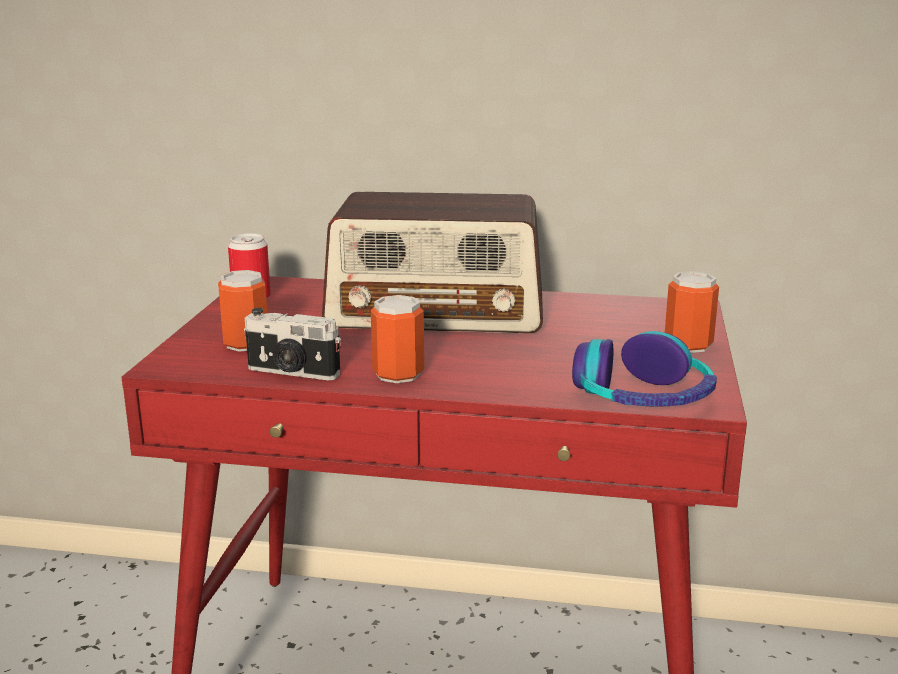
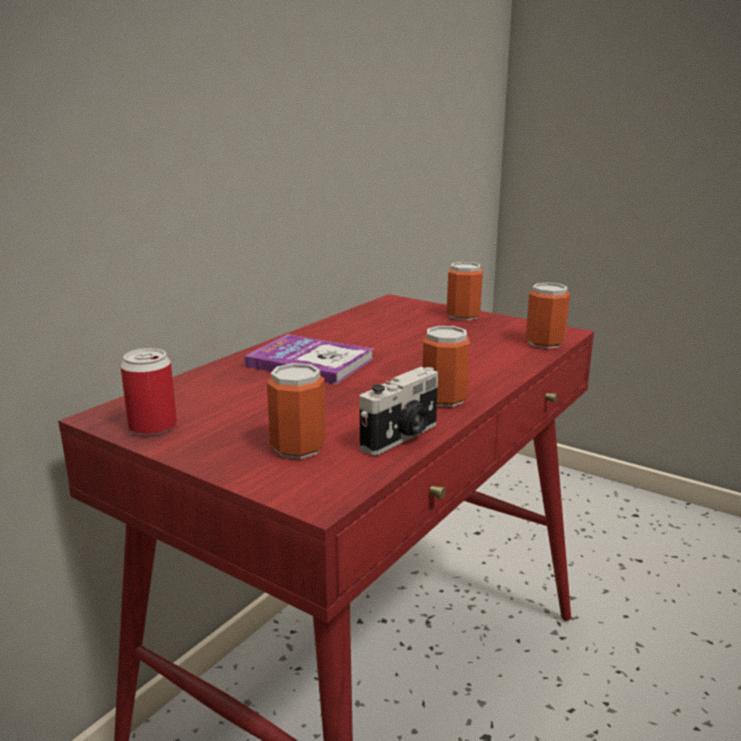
camera: 65 degrees left, 0 degrees up
(438, 312) = (310, 362): radio -> book
(643, 398) = (545, 343): headphones -> can

